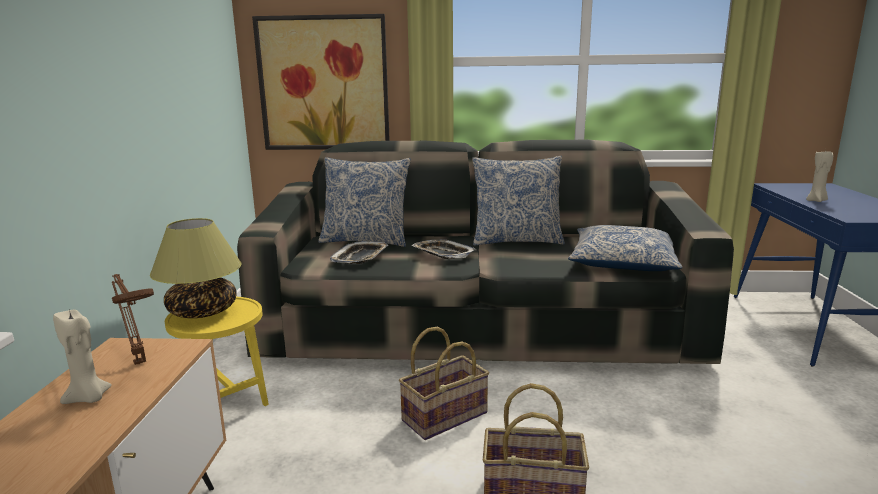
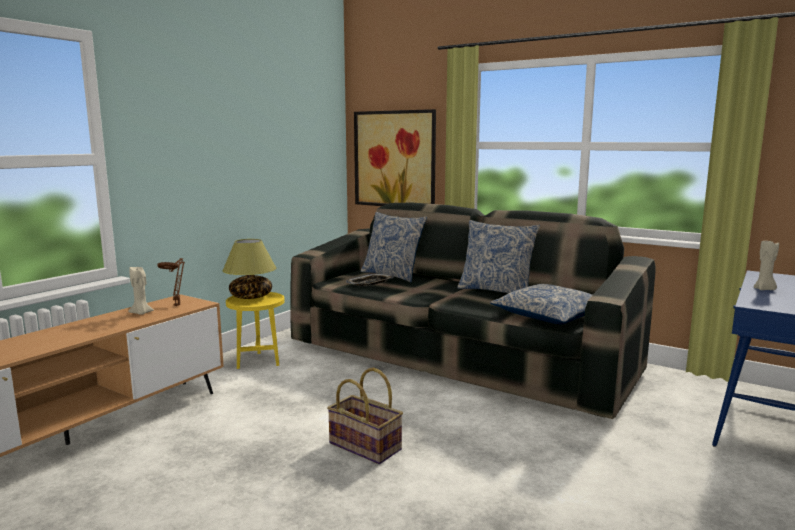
camera: 30 degrees right, 5 degrees down
(443, 254) = (425, 289): tray -> none
(444, 416) = (367, 396): basket -> none

